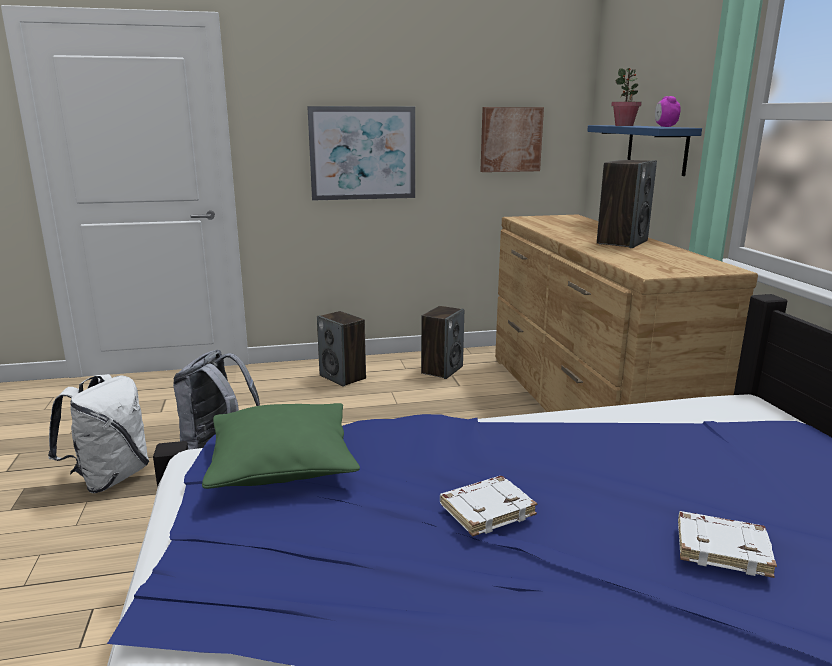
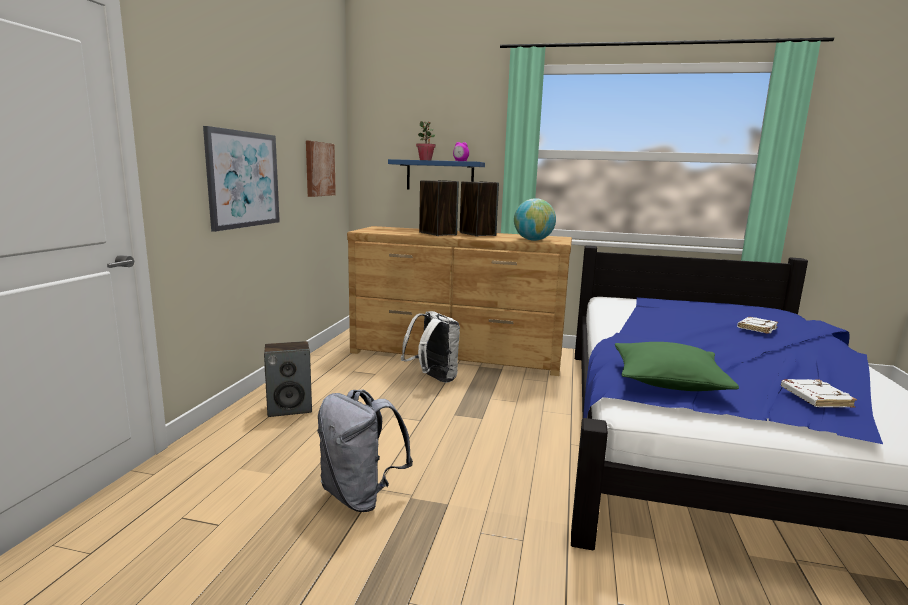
camera: 65 degrees left, 5 degrees down
(110, 478) = (365, 580): white backpack -> white backpack (433, 379)
(442, 370) = (338, 371): speaker -> speaker (437, 234)
(487, 509) = (730, 349): white book -> white book (814, 397)
(636, 263) = (533, 240): none -> globe

